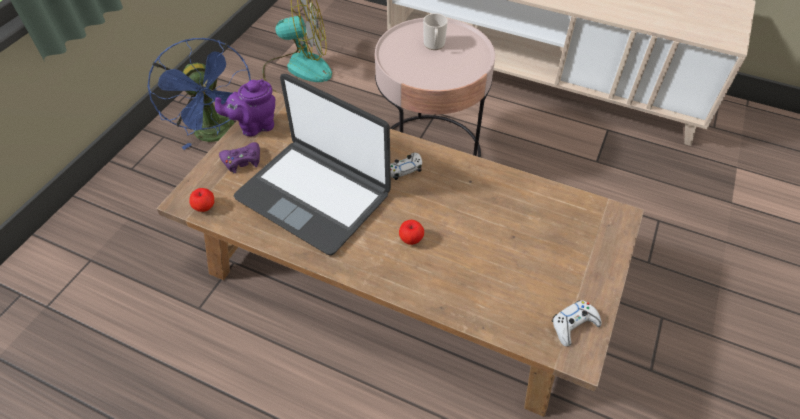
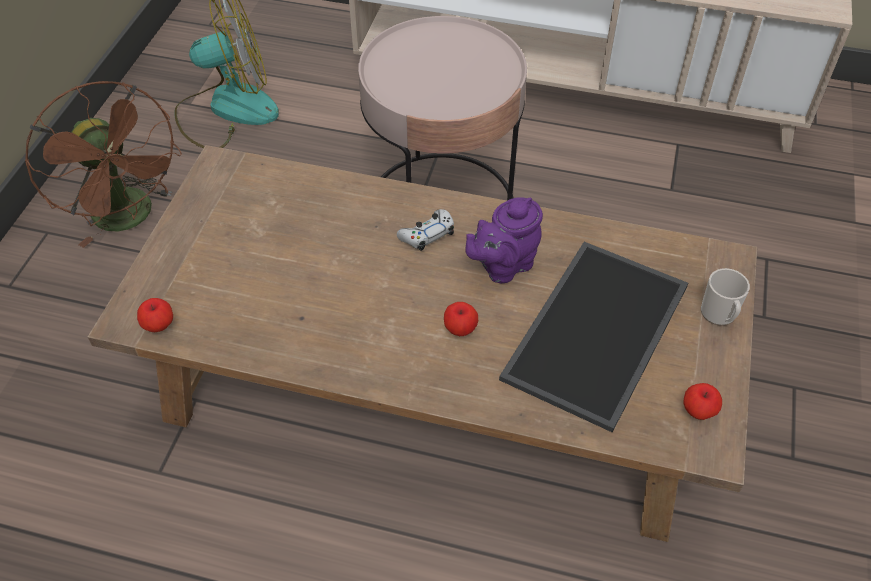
camera: 10 degrees left, 0 degrees up
(219, 134) = (130, 218): blue fan -> brown fan
(242, 161) = (197, 252): purple game controller -> none
(254, 126) = (202, 200): purple teapot -> purple teapot (503, 266)
(314, 195) = (312, 287): laptop -> none
(434, 45) = (439, 56): mug -> mug (719, 315)
(511, 257) = (598, 334): none -> tray
(573, 325) = (698, 411): white game controller -> apple

